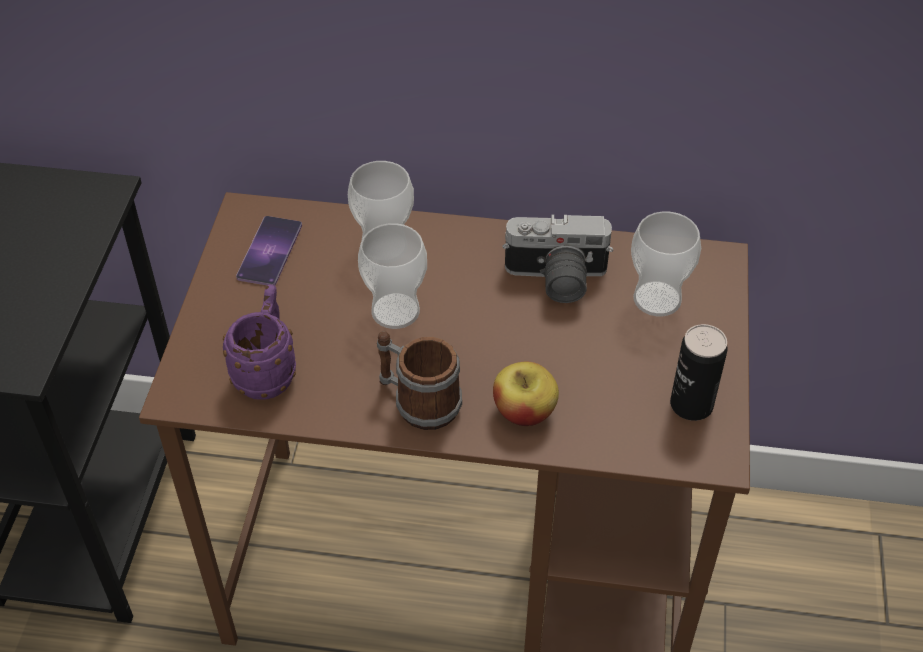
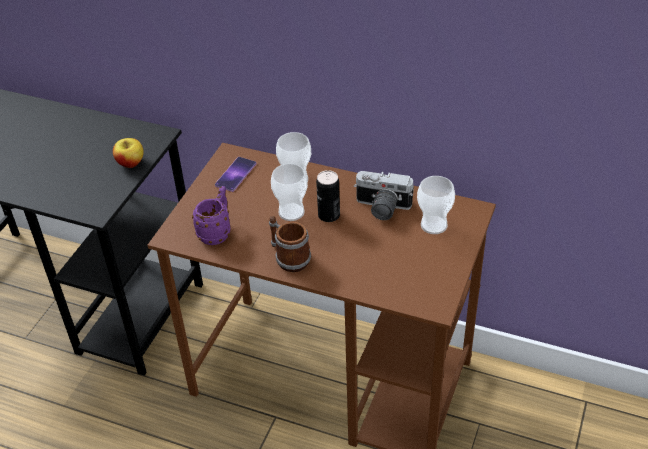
camera: 15 degrees right, 5 degrees down
(524, 412) = (342, 270): apple -> apple (130, 163)
(691, 405) = (433, 280): can -> can (329, 215)

